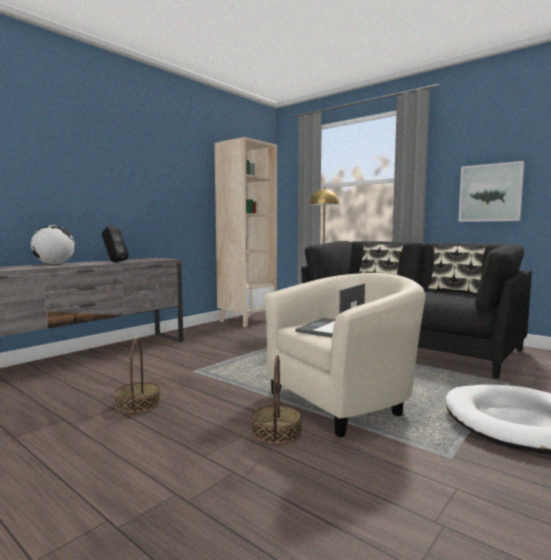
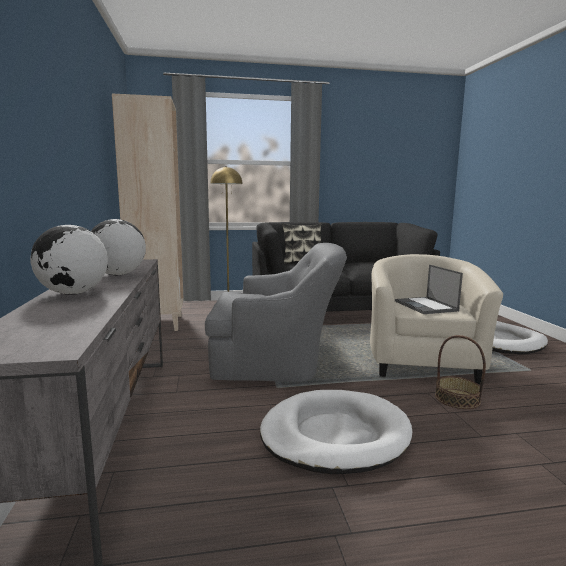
camera: 50 degrees left, 5 degrees up
(114, 262) = (118, 275): black speaker -> globe
(138, 404) = (334, 435): basket -> white dog bed
(239, 360) = (277, 362): none -> grey armchair
(455, 291) = (366, 261): pillow -> none
(490, 193) = (362, 181): picture -> none

